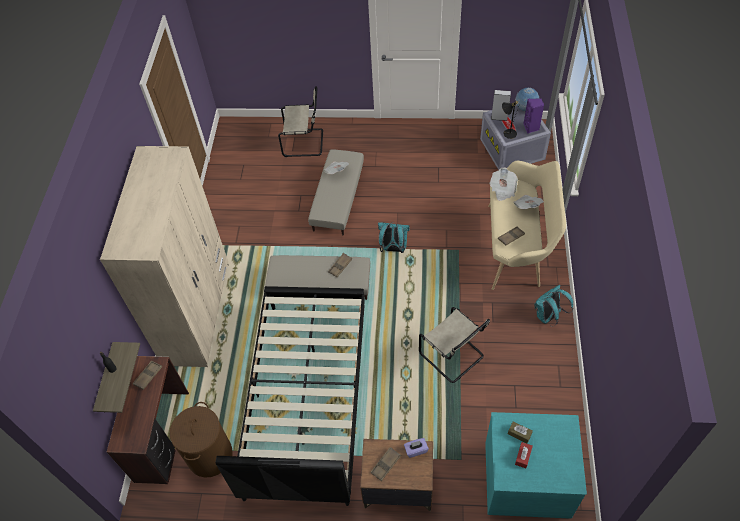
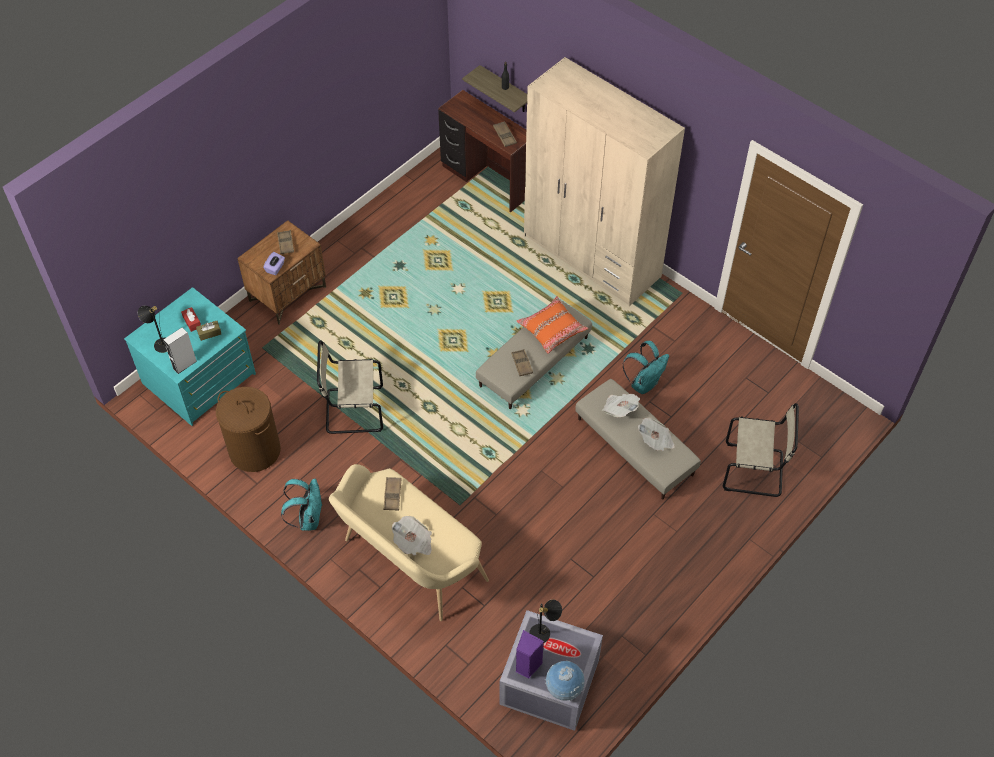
camera: 125 degrees right, 0 degrees up
(210, 455) = (439, 199): brown laundry basket -> brown laundry basket (254, 450)
(297, 269) = (552, 329): none -> orange pillow
(305, 143) = (755, 470): beige chair -> beige chair turned 120 degrees counterclockwise
(307, 398) = (424, 283): black bed -> none
(393, 249) = (518, 449): turquoise backpack -> turquoise backpack (644, 383)
(499, 118) = (576, 645): grey speaker -> grey speaker (184, 365)
(502, 190) = (457, 539): newspaper -> newspaper (619, 409)
(562, 461) = (160, 343): none -> black table lamp

